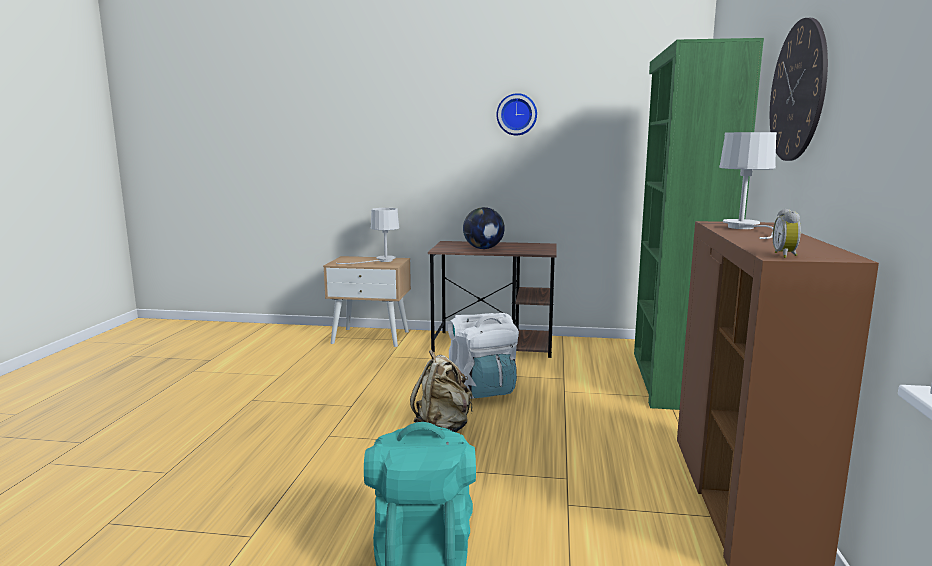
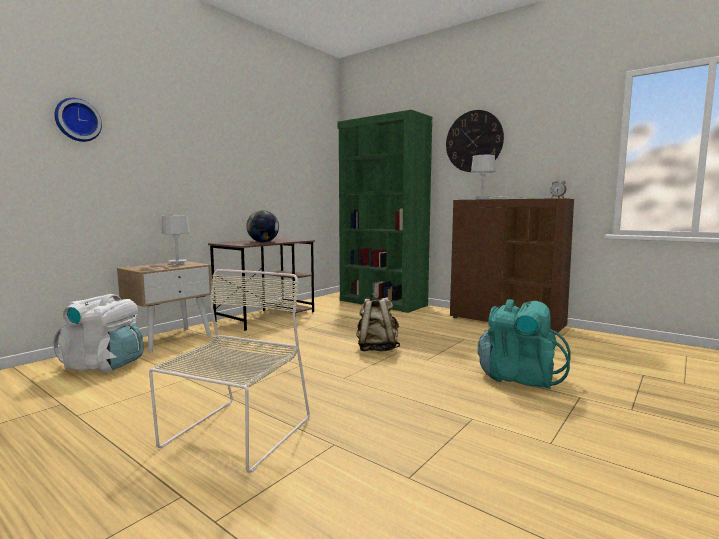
camera: 60 degrees left, 5 degrees down
(175, 428) = (235, 435): none -> beige chair
(483, 389) = (334, 332): white backpack -> white backpack (105, 365)
(516, 114) = (252, 144): wall clock -> wall clock (77, 120)

